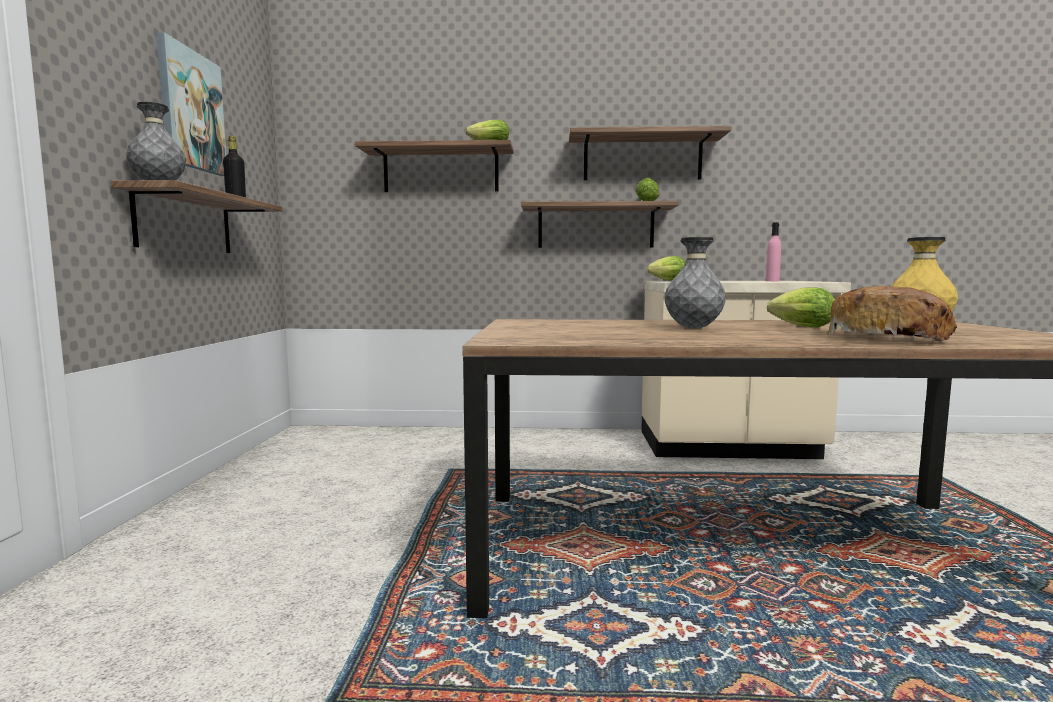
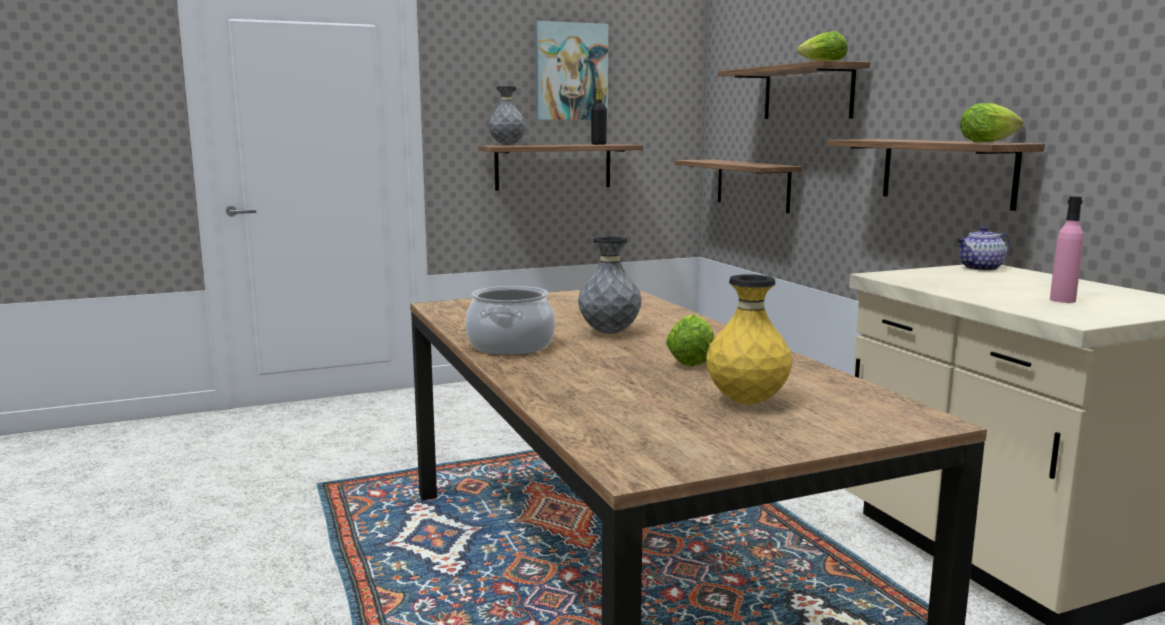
camera: 65 degrees right, 5 degrees up
(642, 158) = (1013, 65): shelf -> shelf (752, 185)
(666, 280) = (980, 268): lettuce -> teapot
(735, 339) = (511, 346): none -> cooking pot
(885, 338) = (584, 385): bread -> none

